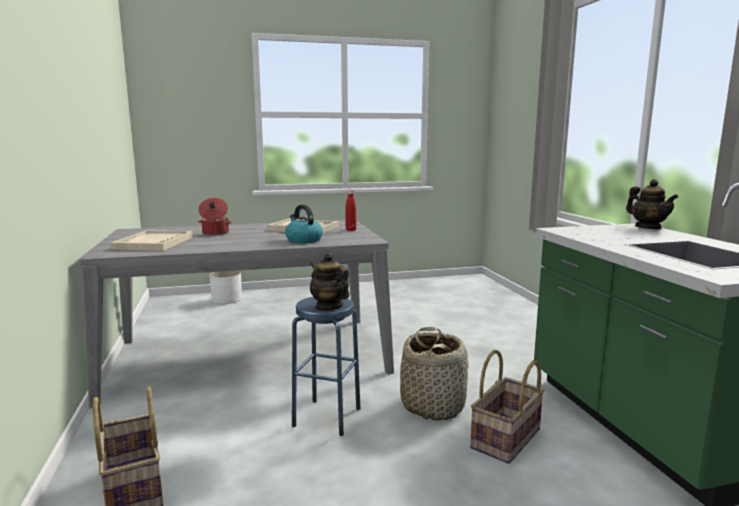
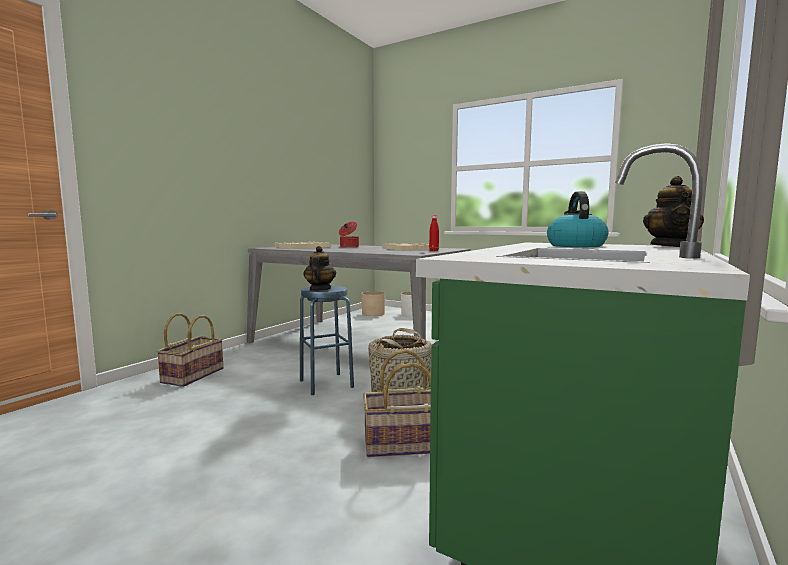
camera: 45 degrees right, 5 degrees down
(177, 311) = (373, 313): none -> beige planter
(303, 240) = (376, 251): kettle -> kettle (575, 246)

